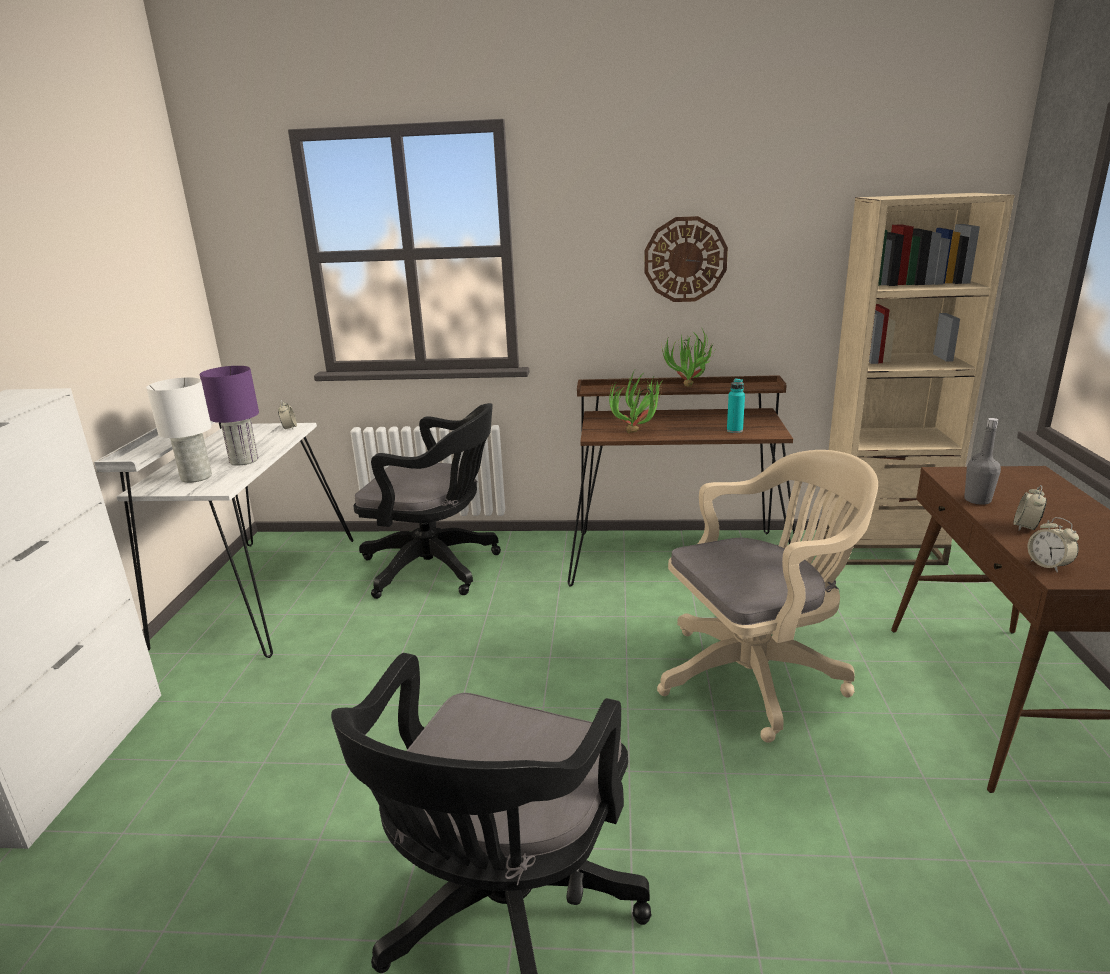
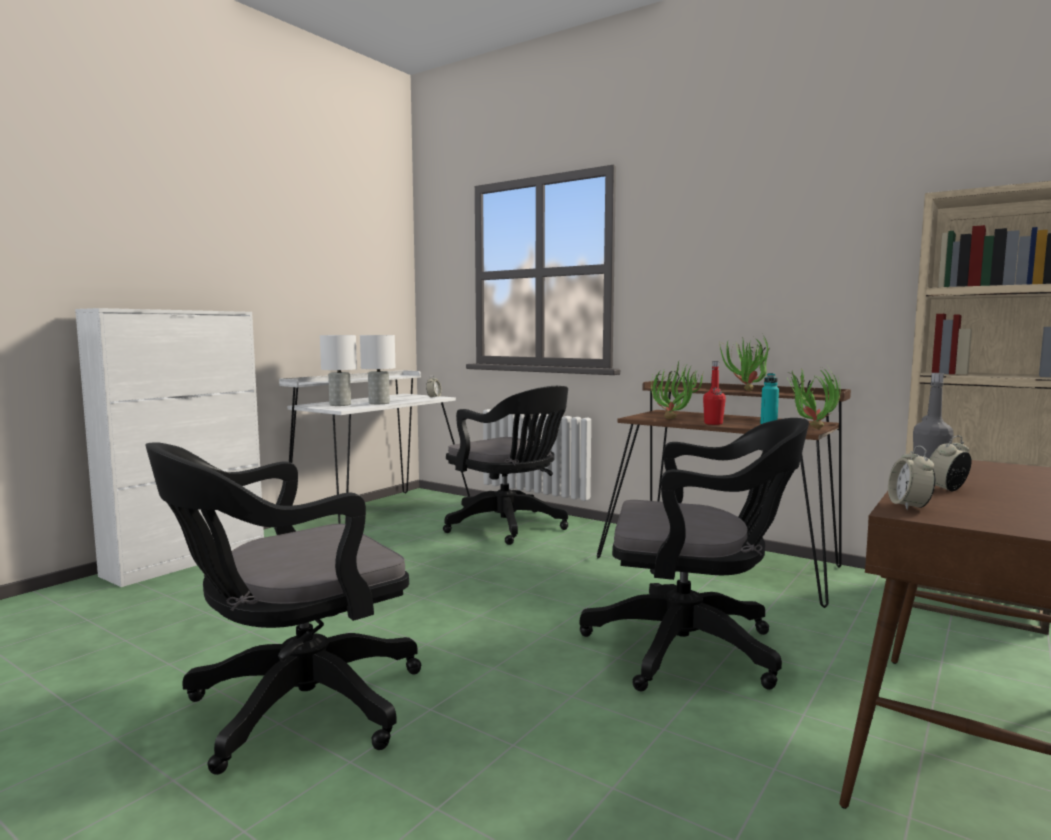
camera: 30 degrees right, 15 degrees down
(244, 460) = (379, 403): purple table lamp -> white table lamp
(682, 434) = (713, 423): none -> red bottle
(685, 259) = (758, 274): wall clock -> none
(758, 674) = (693, 649): beige office chair -> black office chair
(771, 428) = (809, 429): none -> potted plant

